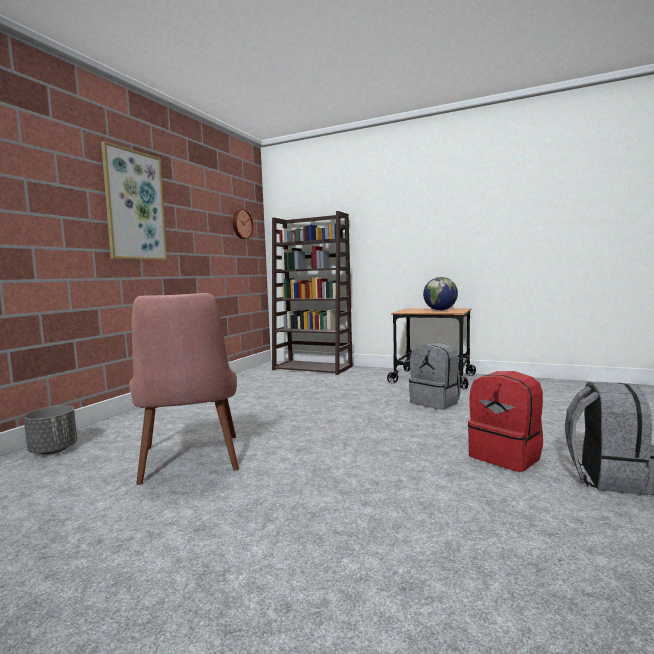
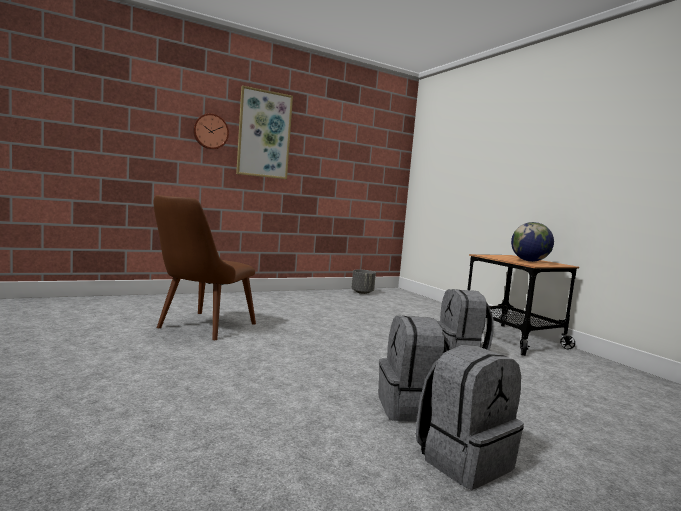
camera: 35 degrees right, 0 degrees up
(53, 450) = (159, 299): grey planter -> grey planter (362, 292)
(190, 464) = (200, 328): pink chair -> brown chair
(241, 224) = (379, 153): wall clock -> wall clock (210, 131)
(313, 368) = (418, 301): brown bookcase -> none
(506, 456) = (412, 408): red backpack -> grey backpack

